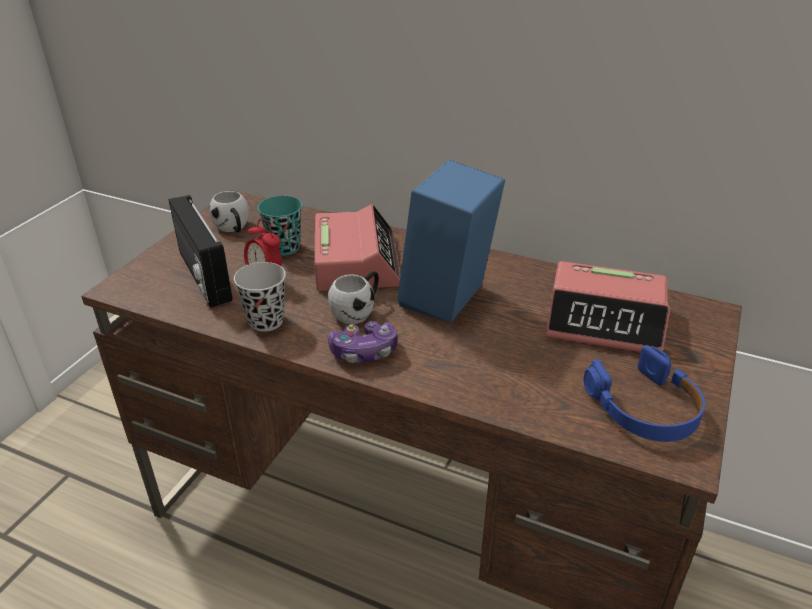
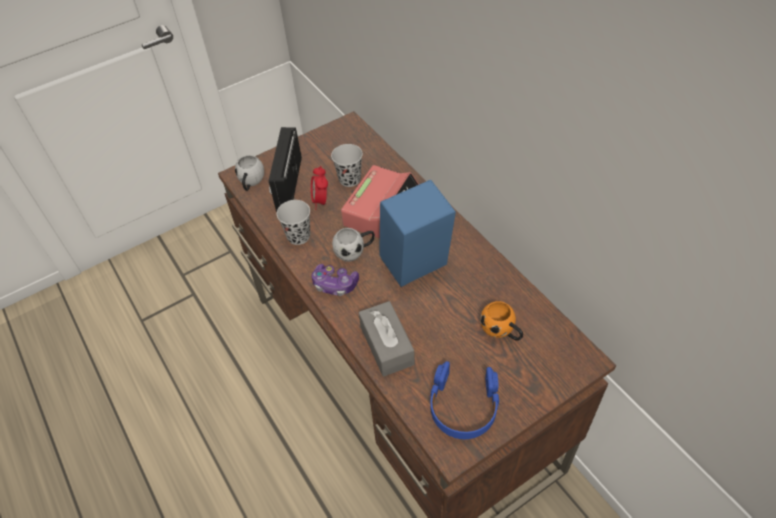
camera: 35 degrees right, 15 degrees up
(233, 228) = (331, 149): white mug -> white mug (251, 183)
(284, 248) = (349, 179): turquoise cup -> black cup
(493, 386) = (387, 345): none -> grey tissue box
(605, 321) = (501, 331): alarm clock -> orange mug

